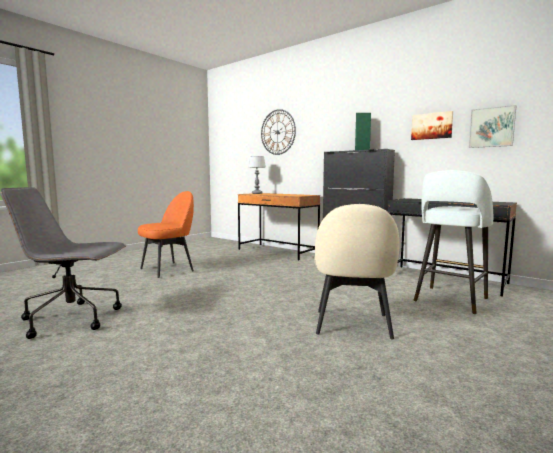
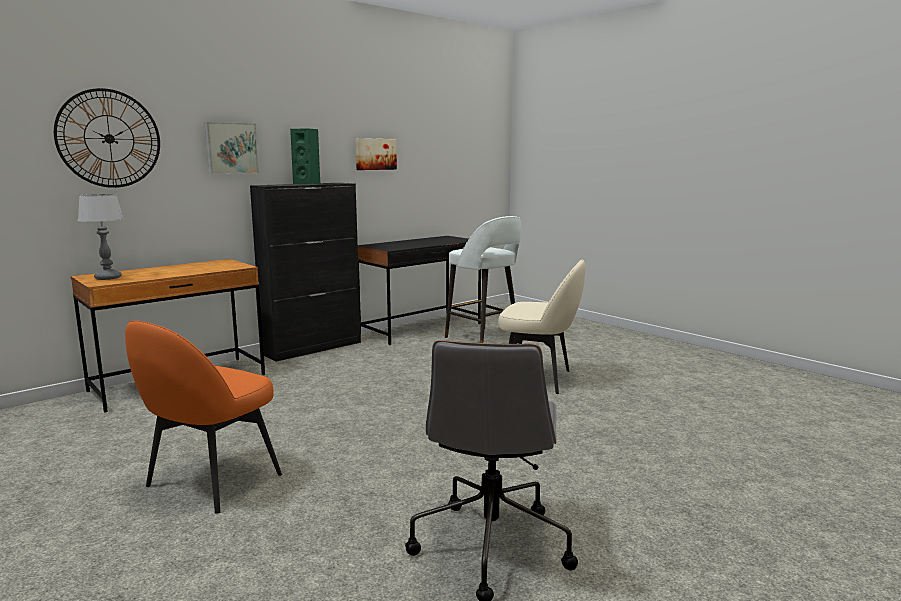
camera: 80 degrees left, 5 degrees up
(168, 269) = (211, 482): orange chair -> orange chair turned 120 degrees counterclockwise
(492, 127) = (425, 161): picture -> picture (231, 148)

